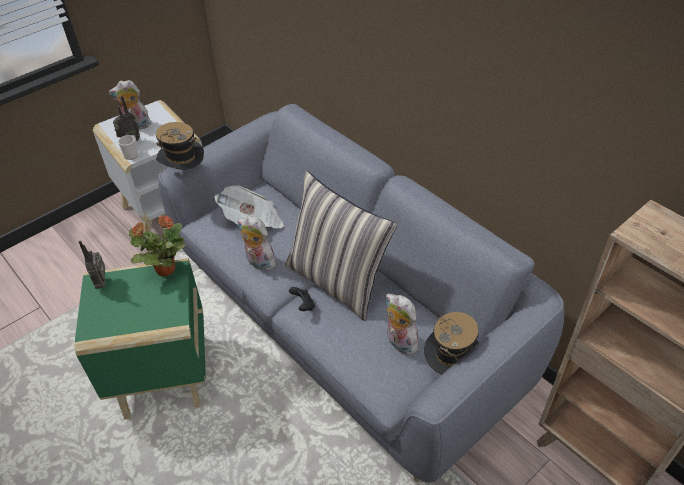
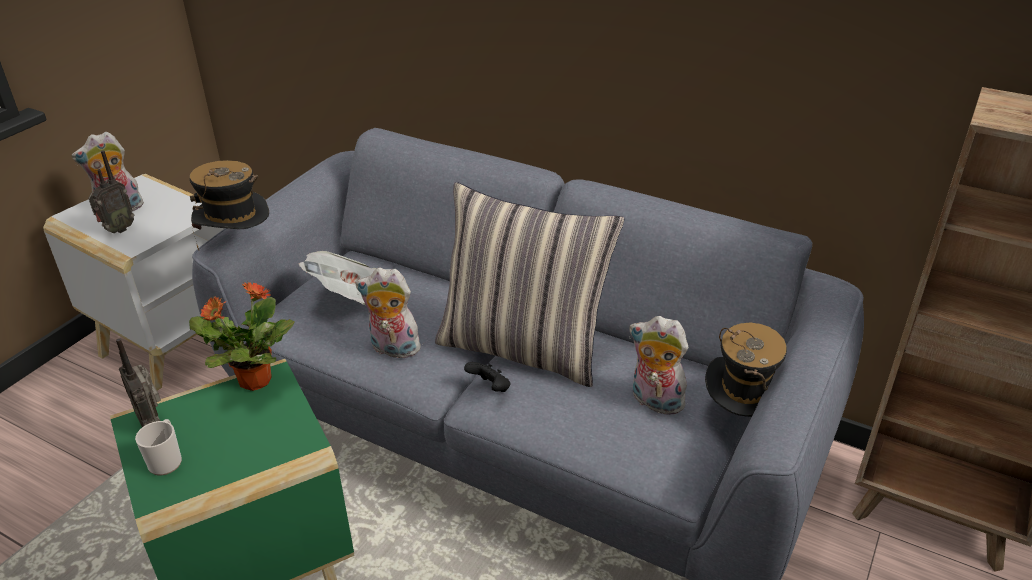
camera: 20 degrees left, 10 degrees down
(132, 154) = (128, 244): mug -> mug (167, 460)

